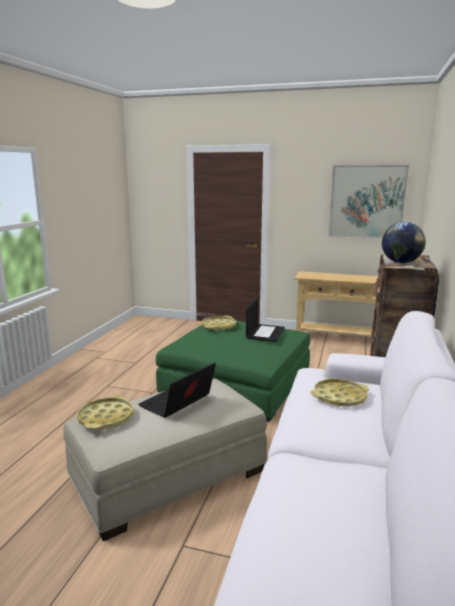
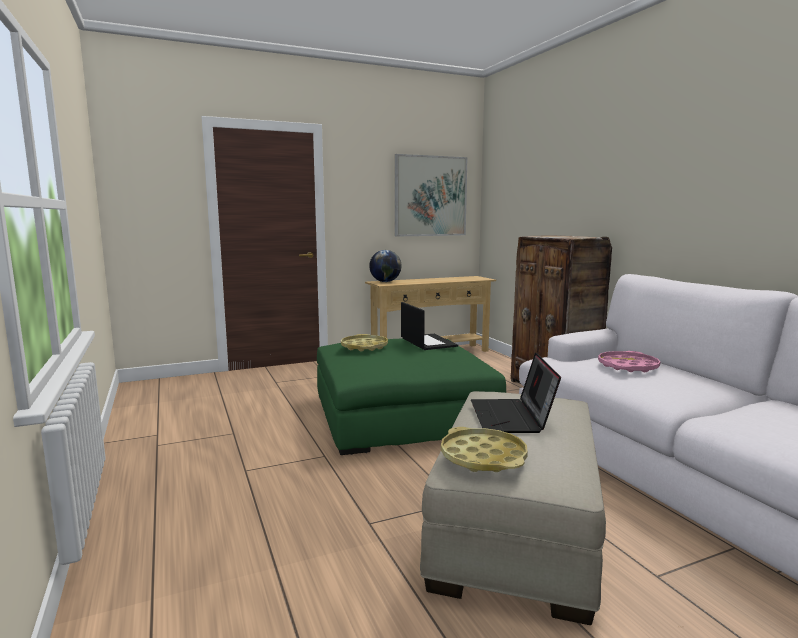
camera: 40 degrees left, 5 degrees down
(339, 397) = (627, 367): yellow tray -> pink tray
(401, 262) = (568, 236): globe -> globe (385, 282)

